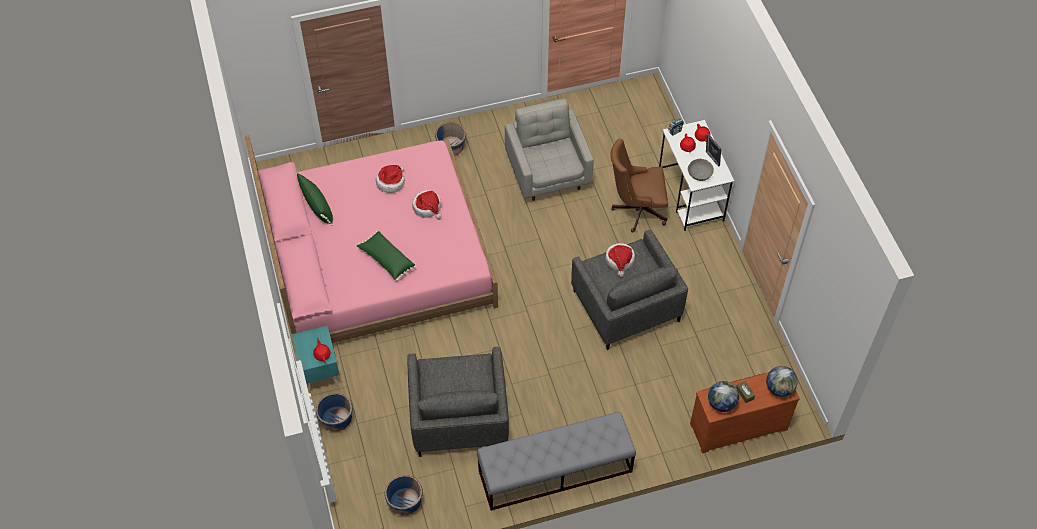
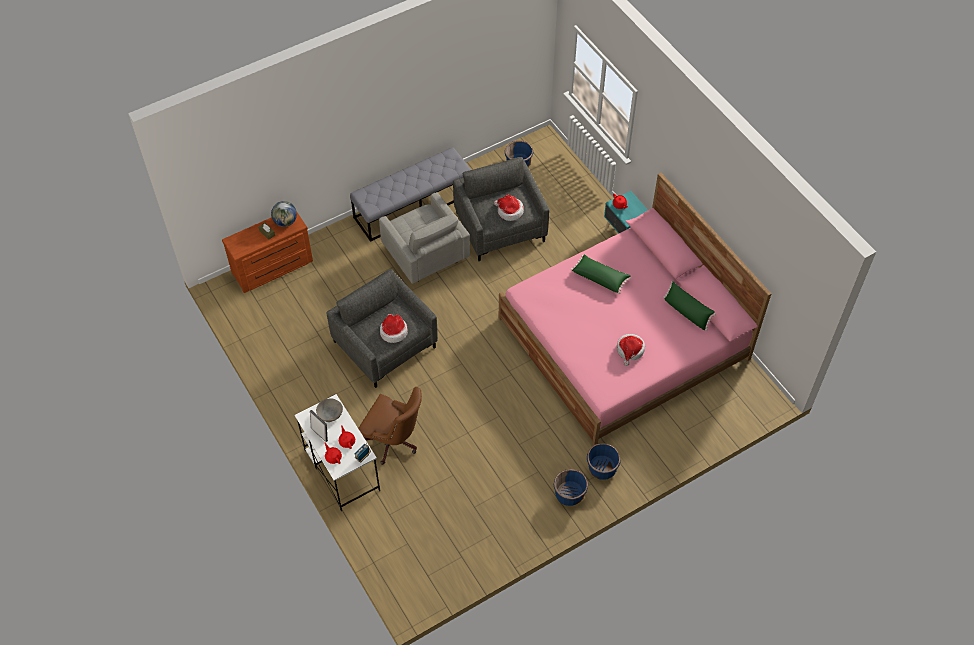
camera: 165 degrees right, 0 degrees up
(336, 420) = (595, 204): blue planter -> blue planter (569, 494)
(427, 207) = (584, 333): hat -> hat (509, 211)
(548, 173) = (493, 462): grey armchair -> grey armchair (425, 256)
(636, 210) = (394, 441): brown office chair -> brown office chair turned 45 degrees clockwise
(779, 388) = (238, 242): globe -> none

